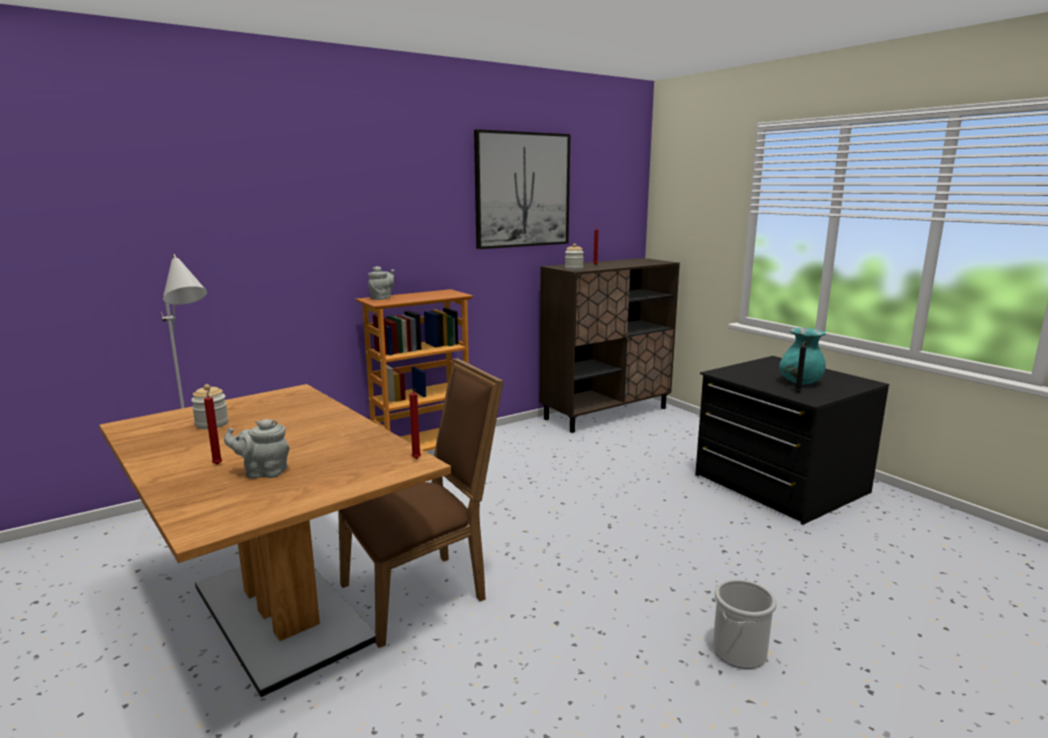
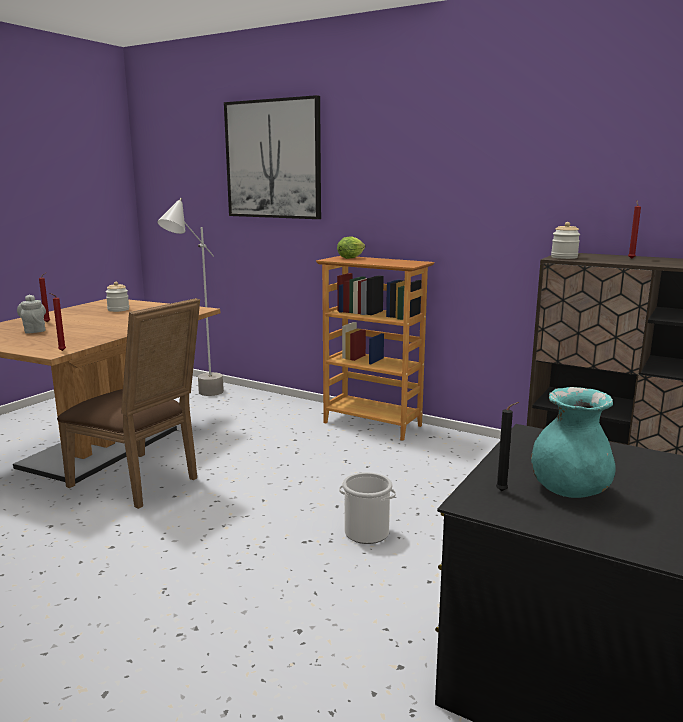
camera: 65 degrees right, 0 degrees up
(382, 298) = (352, 258): grey teapot -> lettuce
(522, 190) = (547, 150): picture -> picture (273, 159)
(739, 652) = (79, 664): bucket -> bucket (366, 533)

